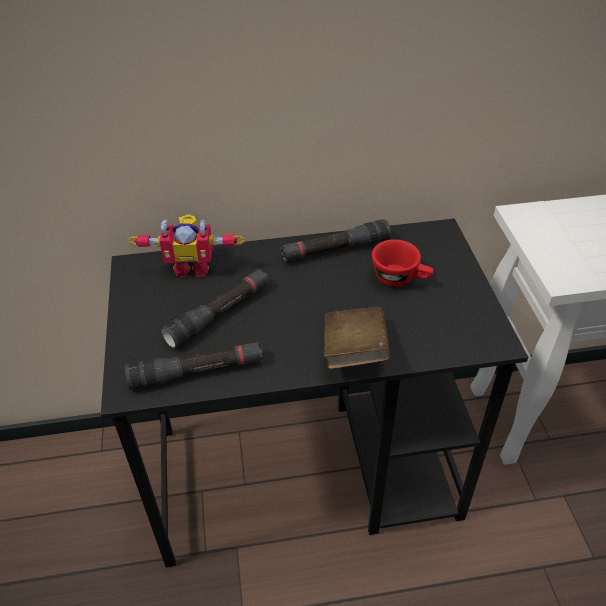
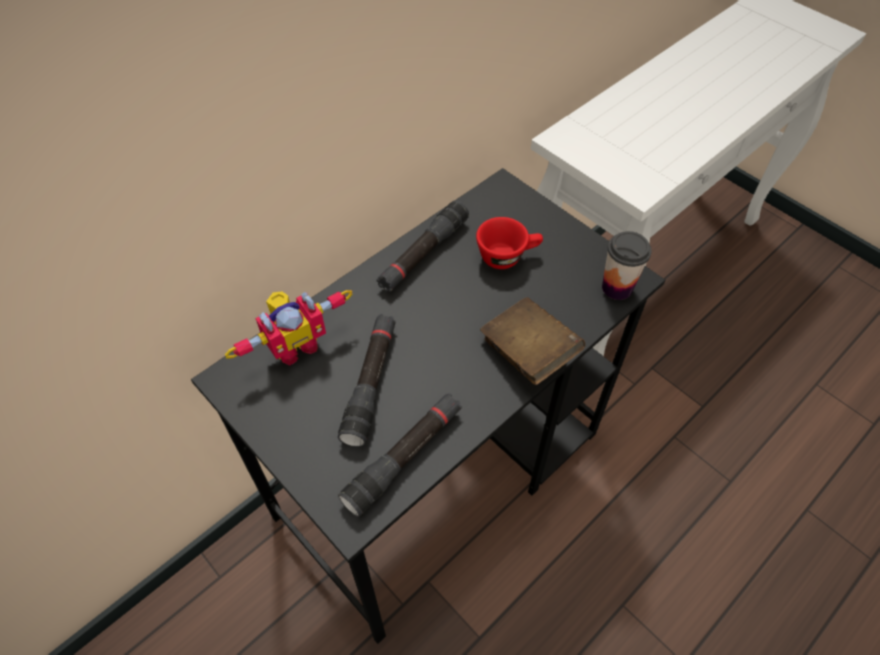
camera: 35 degrees left, 10 degrees up
(475, 342) = (617, 288): none -> cup

